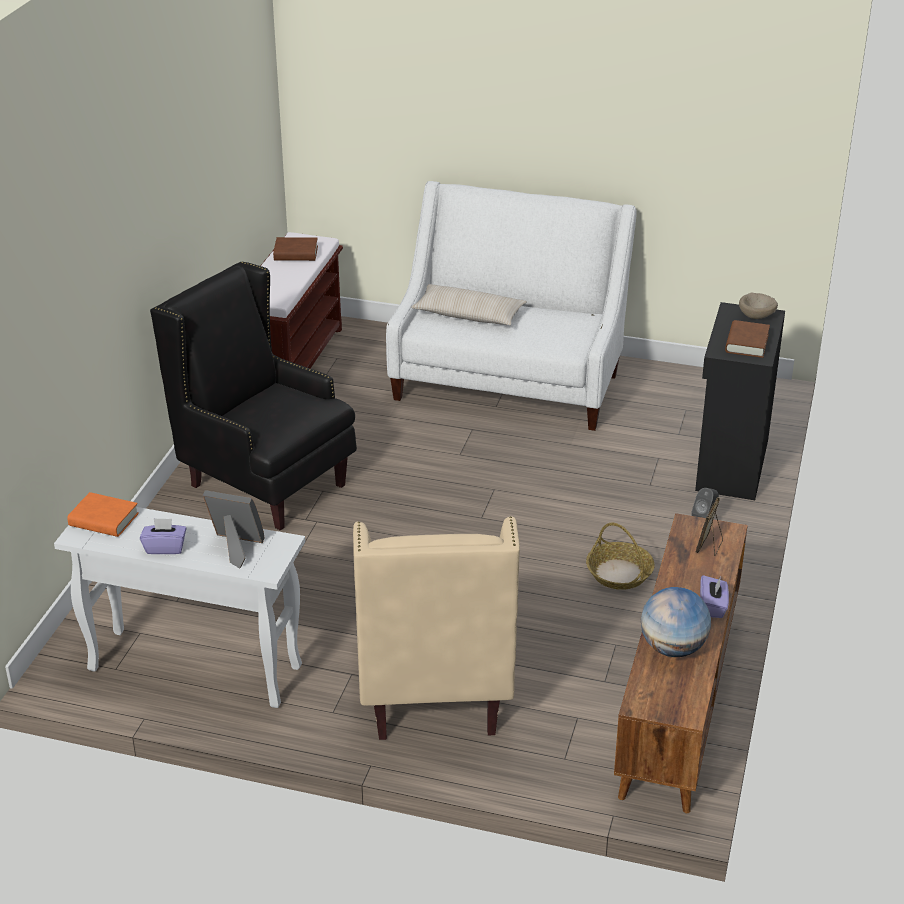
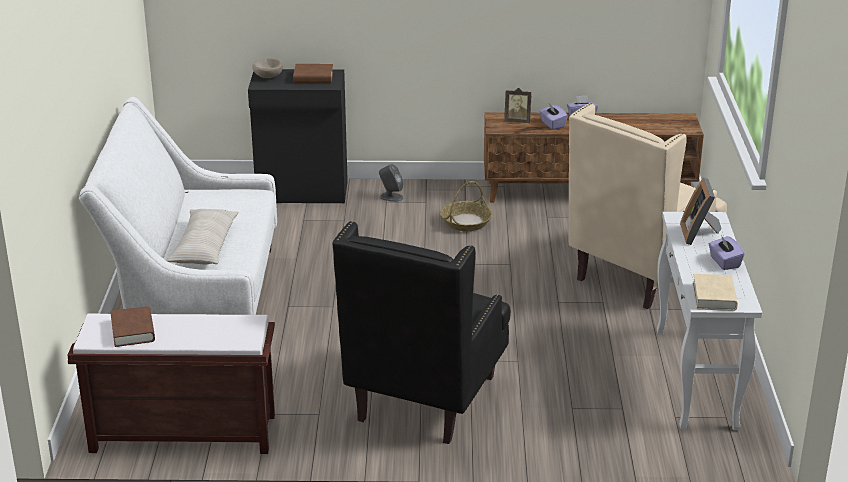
camera: 105 degrees left, 5 degrees down
(103, 520) = (714, 297): orange book -> beige book
(434, 689) = (641, 274): beige armchair -> beige armchair turned 150 degrees clockwise
(673, 648) = (631, 124): globe -> none
(690, 574) = (552, 124): none -> purple tissue box

